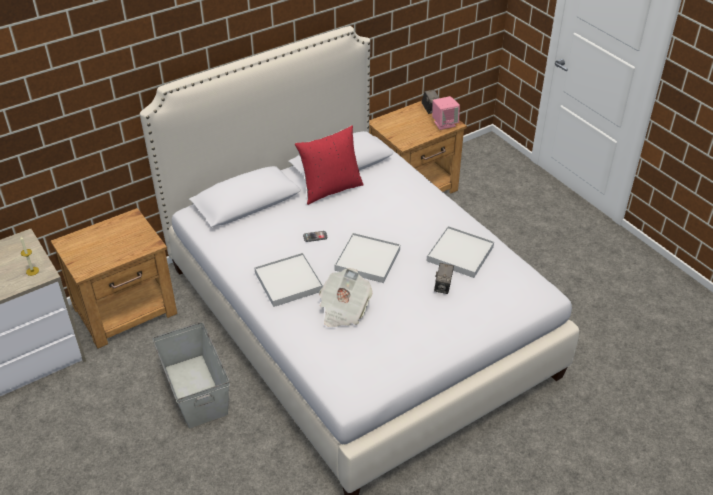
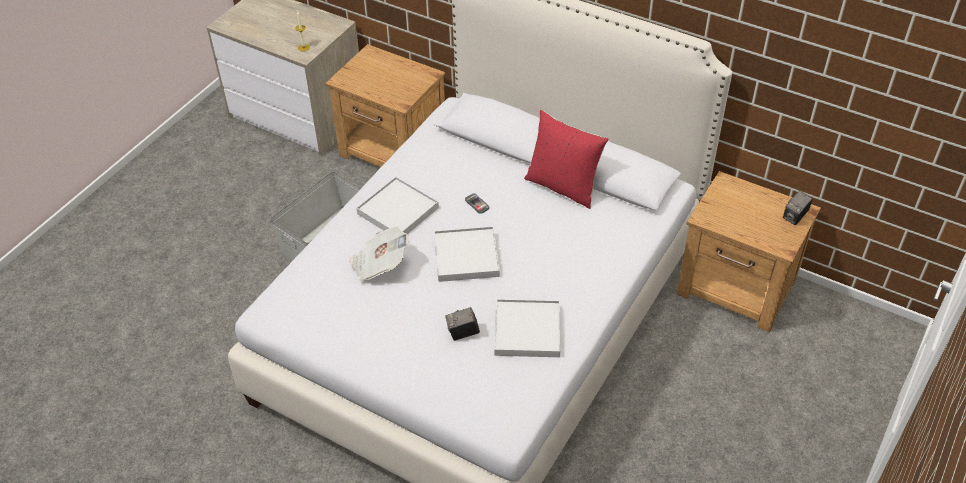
camera: 65 degrees right, 5 degrees up
(444, 124) = (776, 240): pink speaker -> none

